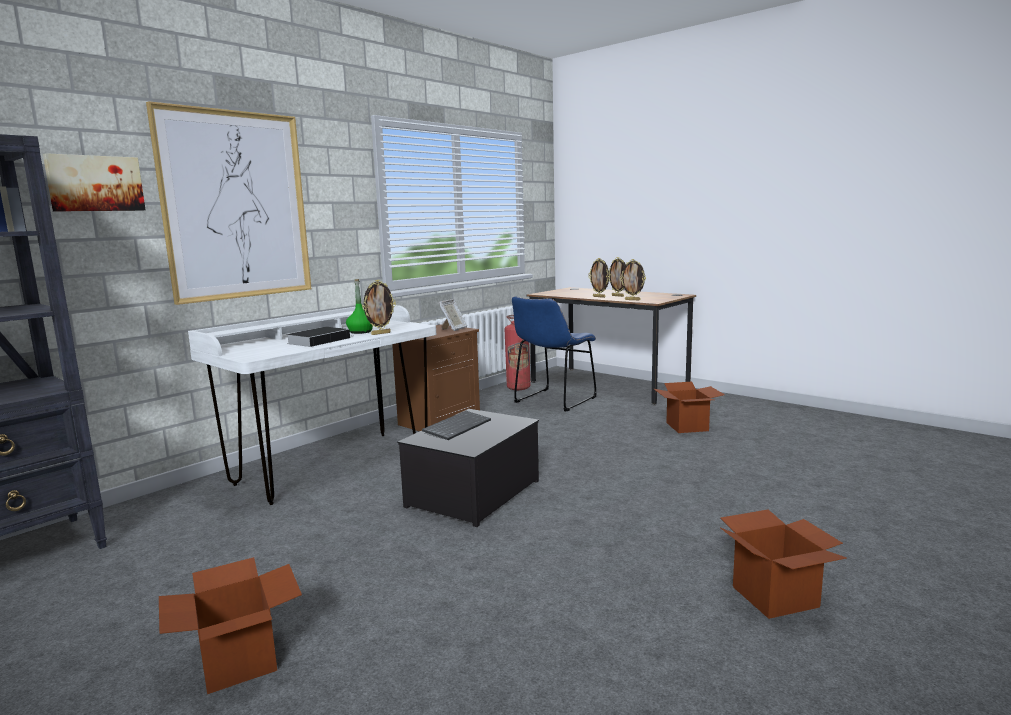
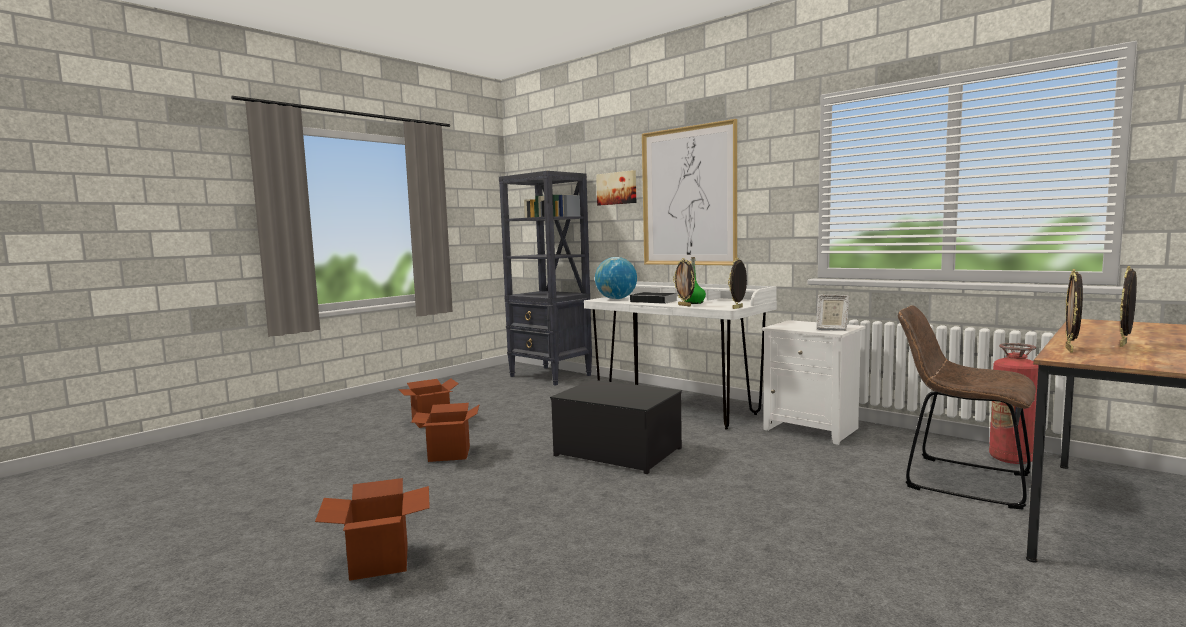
camera: 90 degrees right, 5 degrees down
(260, 351) = (616, 299): none -> globe
(439, 421) = (813, 429): brown nightstand -> white nightstand
(457, 426) = (625, 389): keyboard -> none
(553, 401) = (959, 480): blue chair -> brown chair
(599, 297) = (1089, 338): picture frame -> picture frame (738, 308)
(686, 427) = (902, 578): cardboard box -> cardboard box (449, 454)

